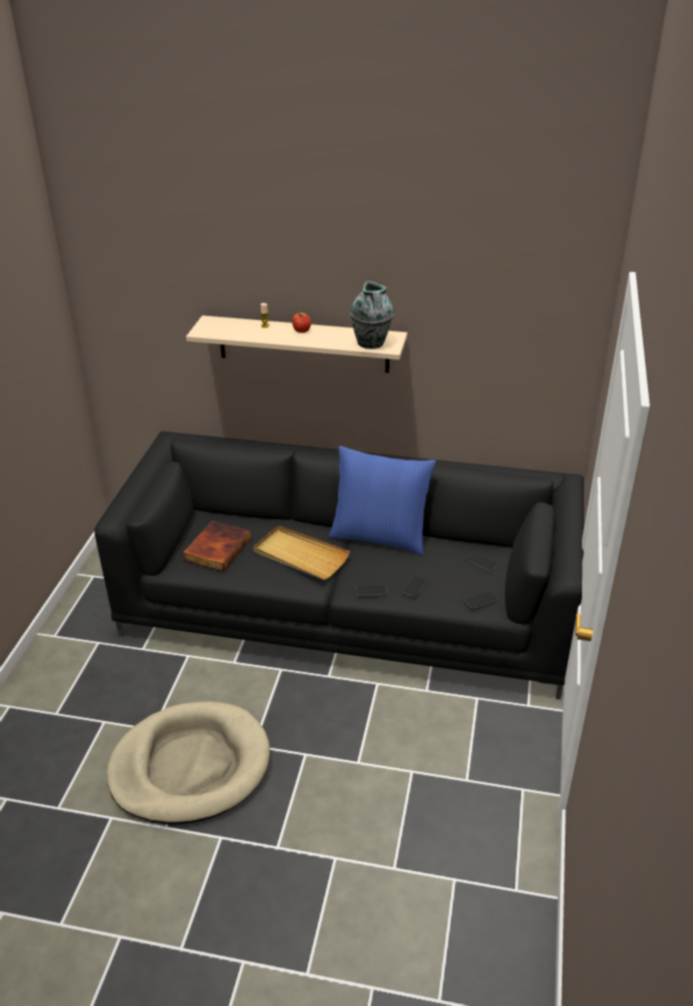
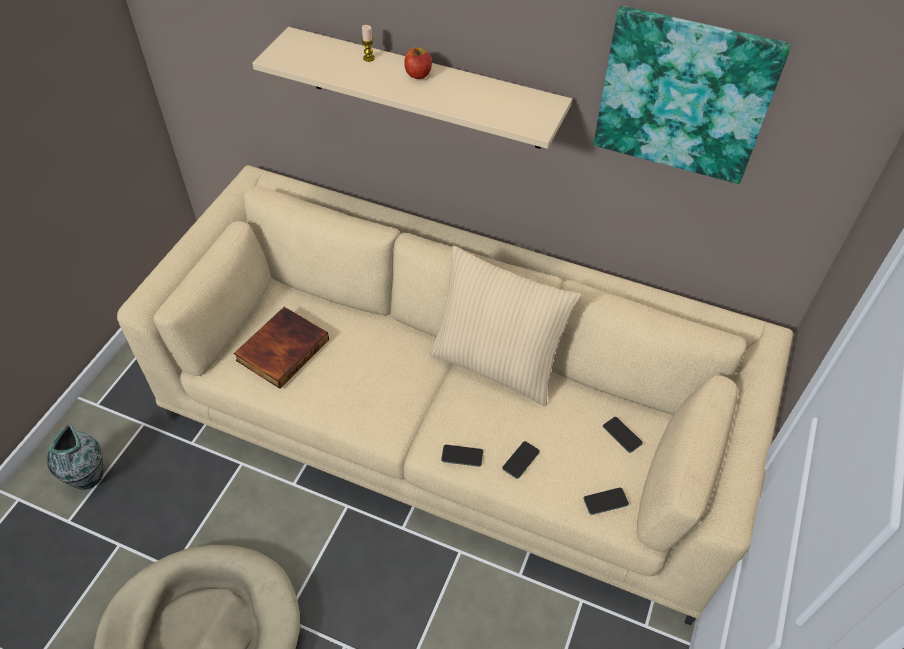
camera: 10 degrees right, 15 degrees up
(300, 555) = (384, 380): beige tray -> none
(348, 608) = (451, 427): black sofa -> beige sofa
(371, 343) = (512, 114): vase -> vase (88, 477)
(380, 536) = (496, 364): blue pillow -> beige pillow
(479, 317) = (684, 95): none -> picture

